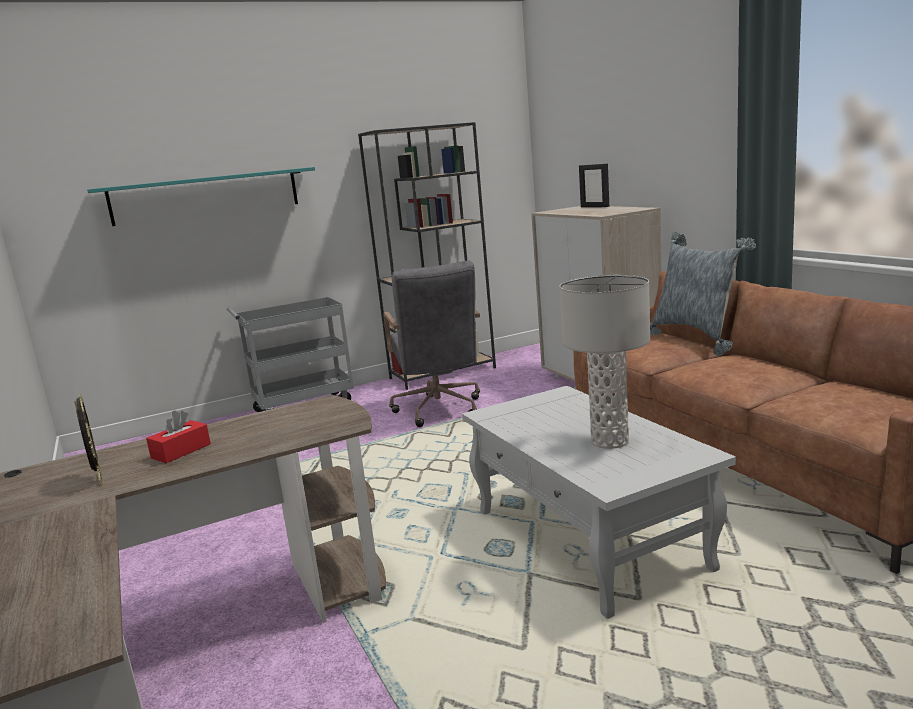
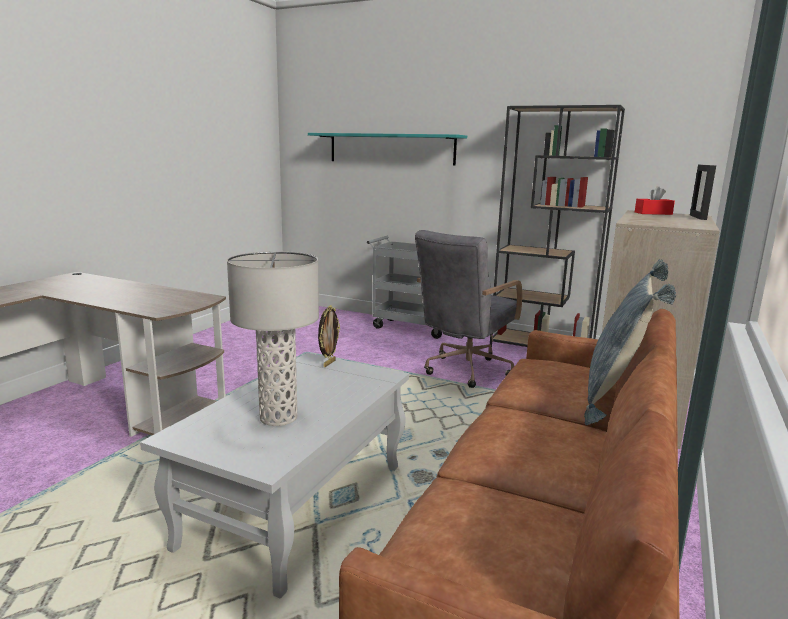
camera: 50 degrees right, 0 degrees up
(98, 479) = (65, 287): picture frame -> picture frame (328, 363)
(181, 451) = (109, 290): red tissue box -> red tissue box (653, 213)

